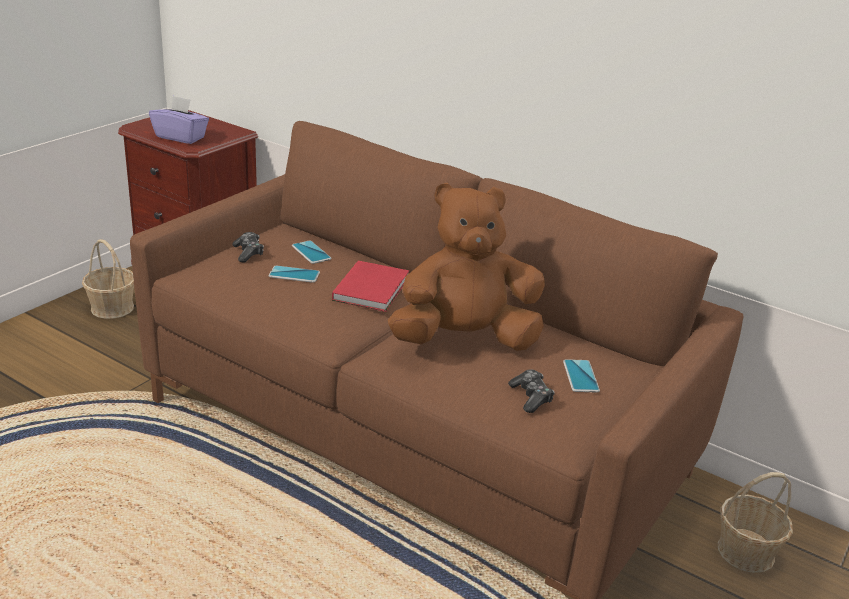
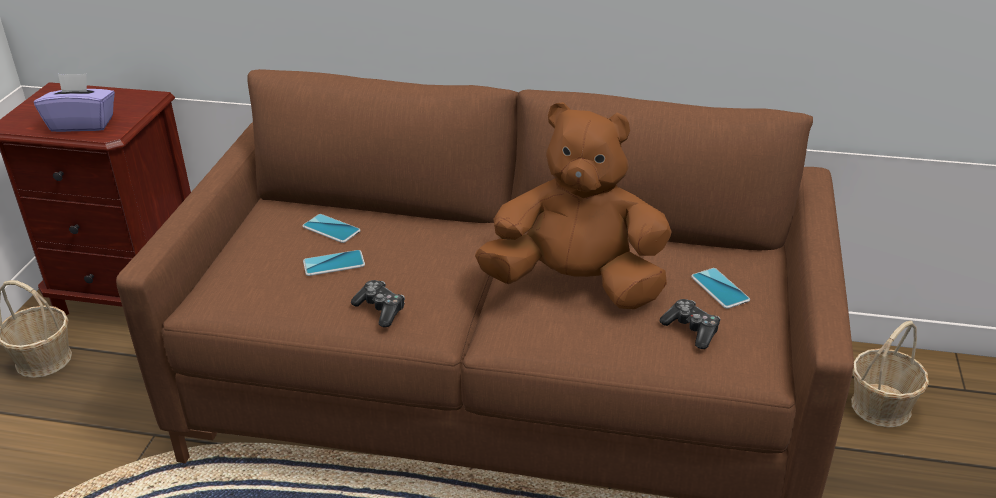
camera: 20 degrees left, 5 degrees up
(248, 253) = (258, 252): game controller -> game controller (380, 309)
(373, 288) = (434, 253): red book -> none
(464, 340) = (576, 285): brown plush toy -> brown plush toy turned 45 degrees clockwise

